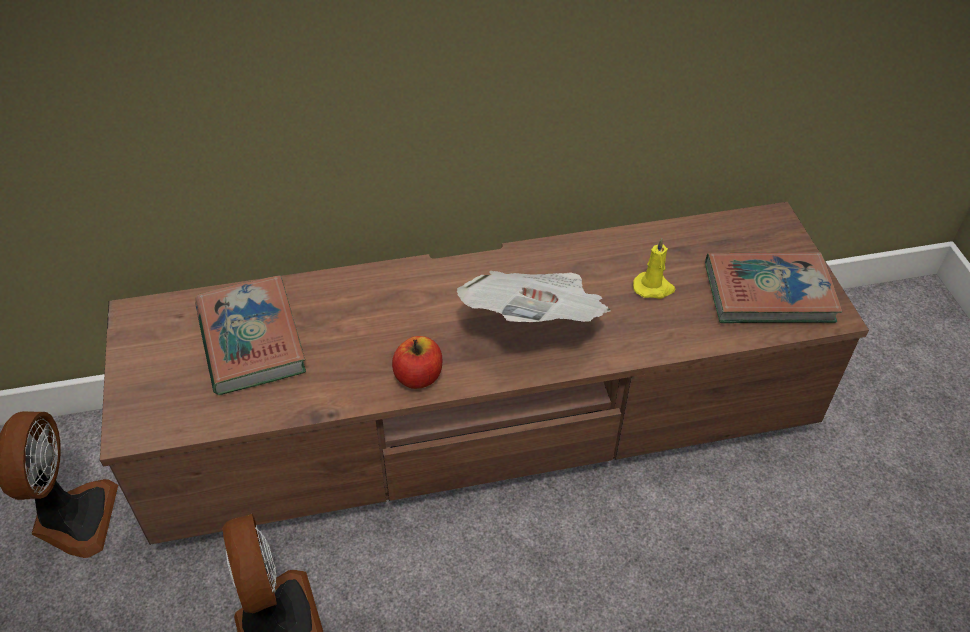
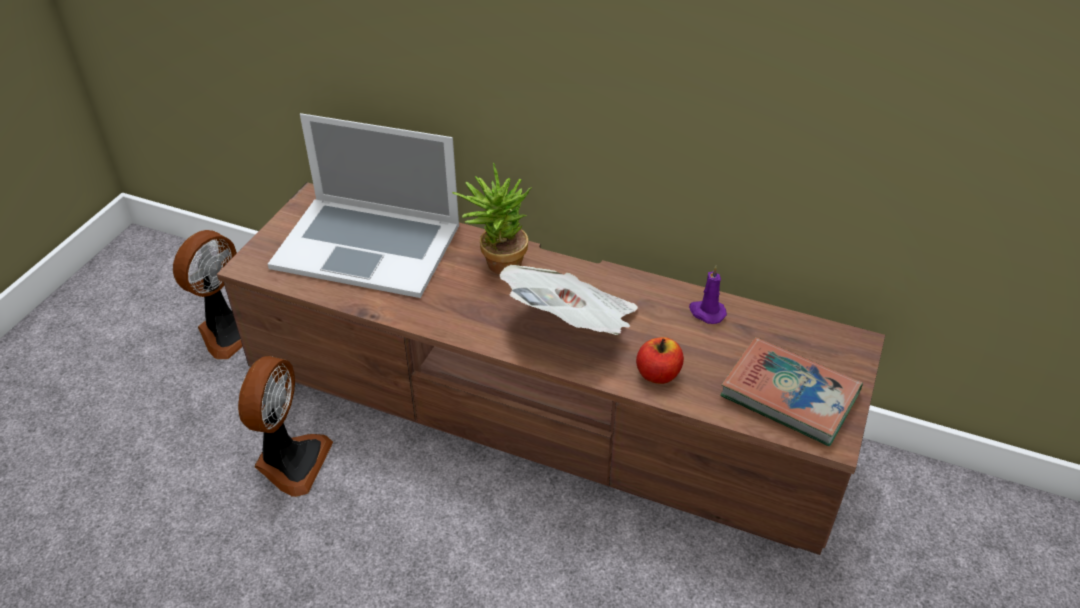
camera: 35 degrees right, 5 degrees down
(251, 340) = (367, 245): book -> laptop
(406, 294) = (497, 263): none -> potted plant
(418, 376) = (452, 321): apple -> apple (658, 374)
(637, 250) = (706, 312): none -> purple candle
(654, 288) = (692, 345): yellow candle -> none

